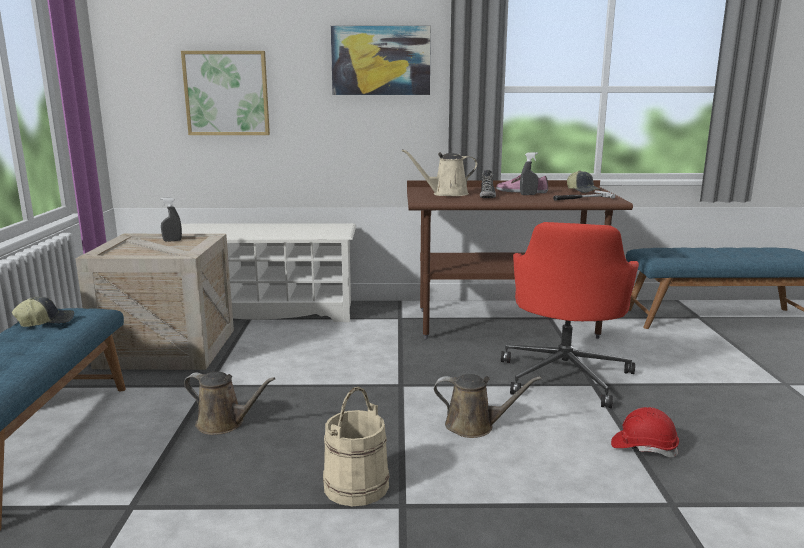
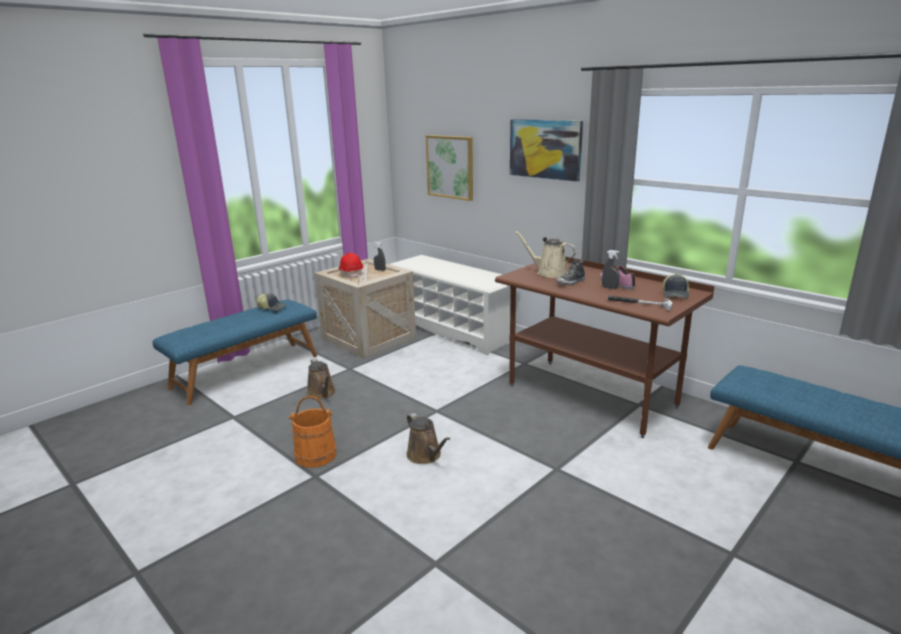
camera: 45 degrees right, 5 degrees up
(356, 485) = (316, 455): beige bucket -> orange bucket
(565, 376) = (549, 453): red office chair -> none
(643, 447) = (494, 525): red hard hat -> red hard hat (351, 273)

